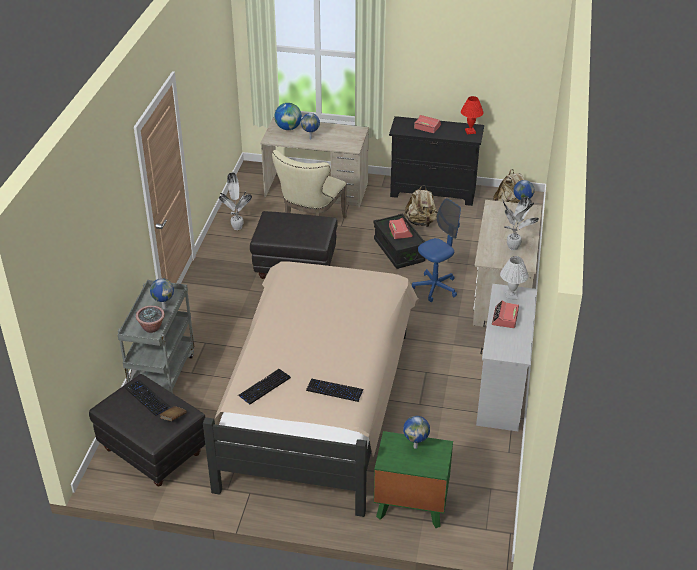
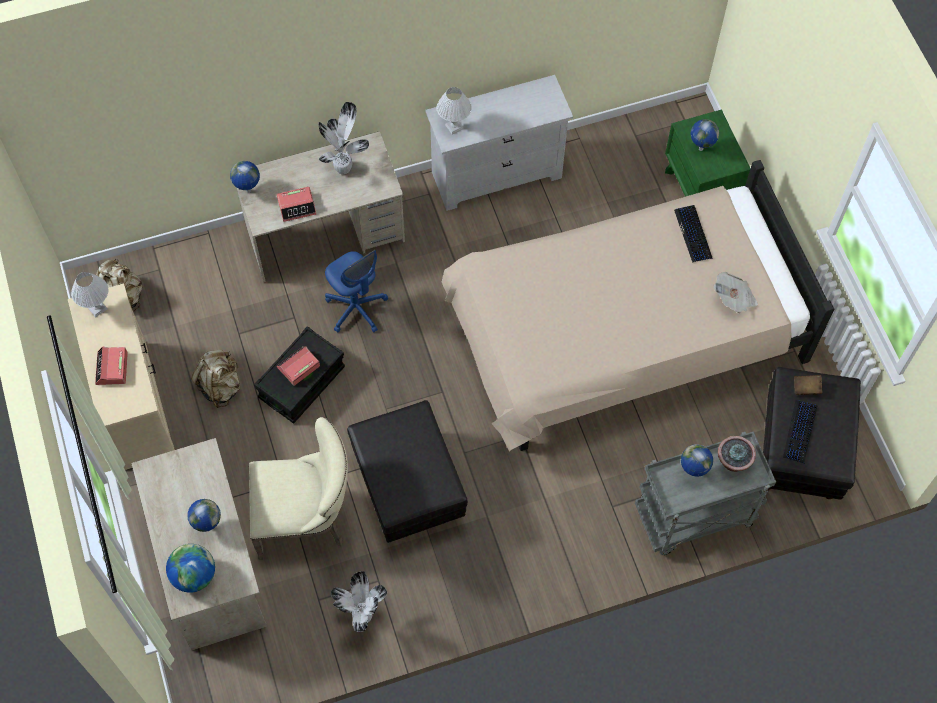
camera: 120 degrees left, 25 degrees up
(264, 387) = (734, 299): keyboard -> newspaper
(433, 192) = (135, 403): black dresser -> beige dresser
(435, 288) = (356, 308): blue office chair -> blue office chair turned 150 degrees counterclockwise
(470, 131) = (97, 308): red table lamp -> white table lamp
(505, 318) = (496, 119): alarm clock -> alarm clock (297, 207)

